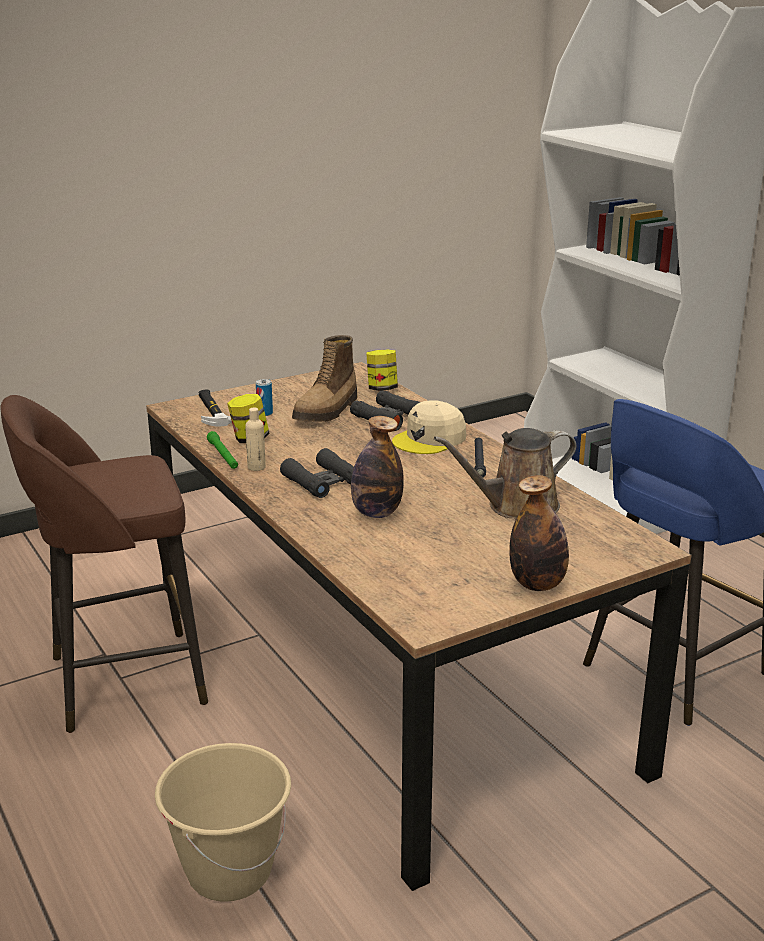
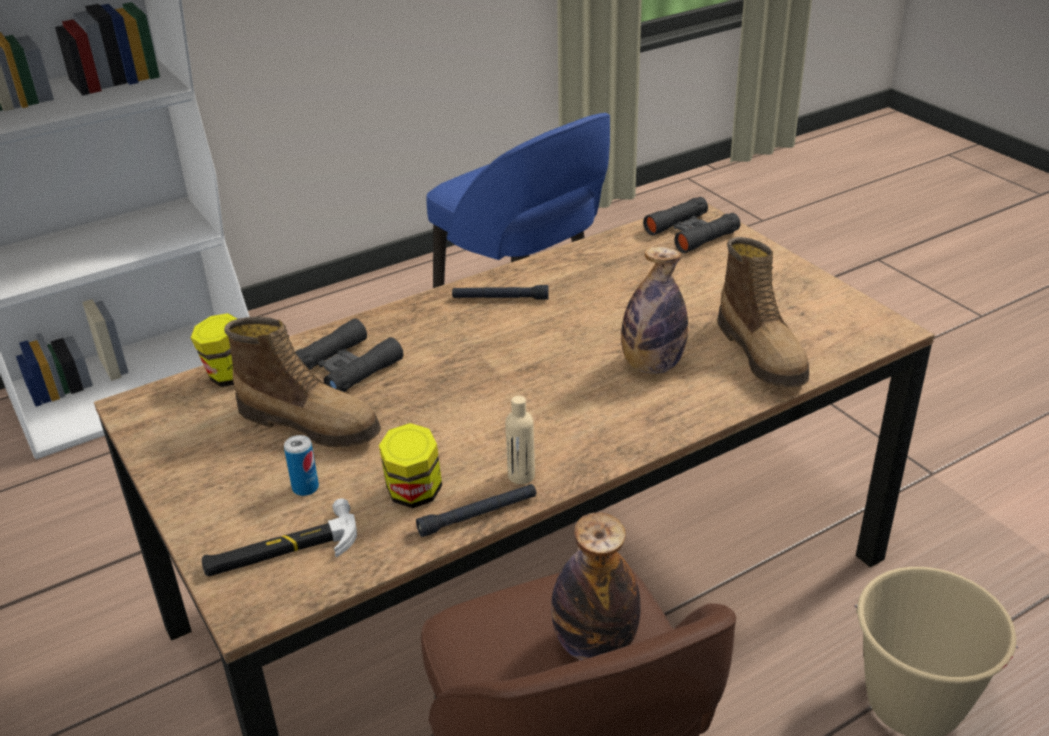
camera: 90 degrees left, 10 degrees up
(223, 455) = (478, 515): green flashlight -> black flashlight
(323, 481) = (566, 411): black binoculars -> black binoculars (691, 232)
(388, 558) = (763, 354): none -> boot
(430, 439) = (428, 332): beige cap -> none
(516, 506) = (618, 277): brown watering can -> none
(537, 584) = (785, 270): bottle -> bottle (595, 644)

